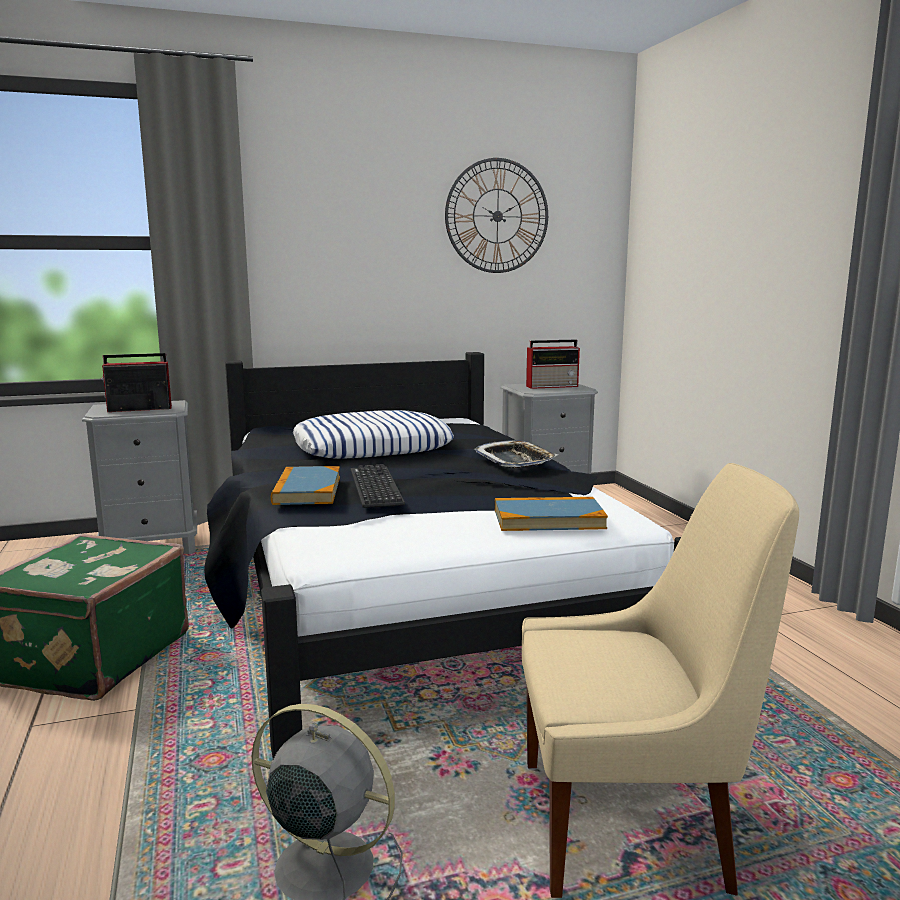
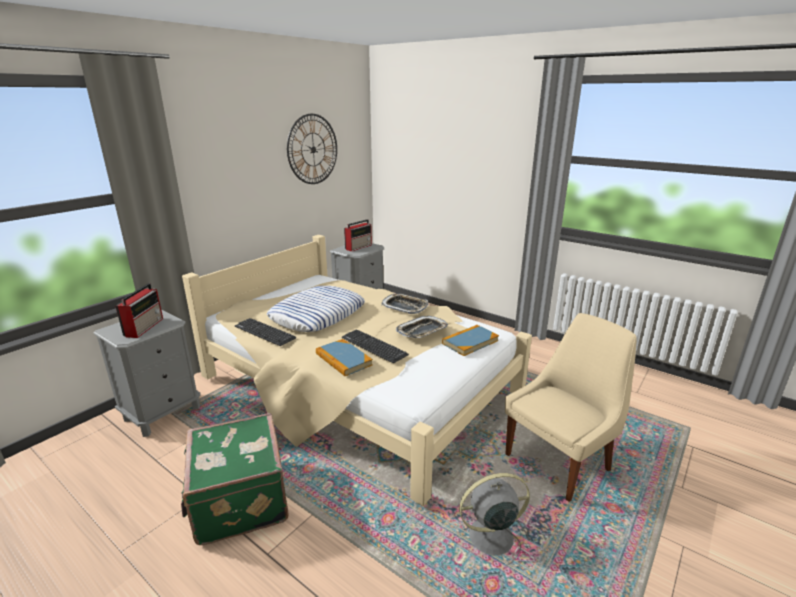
camera: 35 degrees left, 10 degrees up
(138, 409) = (145, 327): radio -> radio turned 150 degrees clockwise
(271, 449) = (264, 332): none -> keyboard
(410, 592) = (358, 388): black bed -> beige bed
(485, 488) = (422, 331): none -> tray

